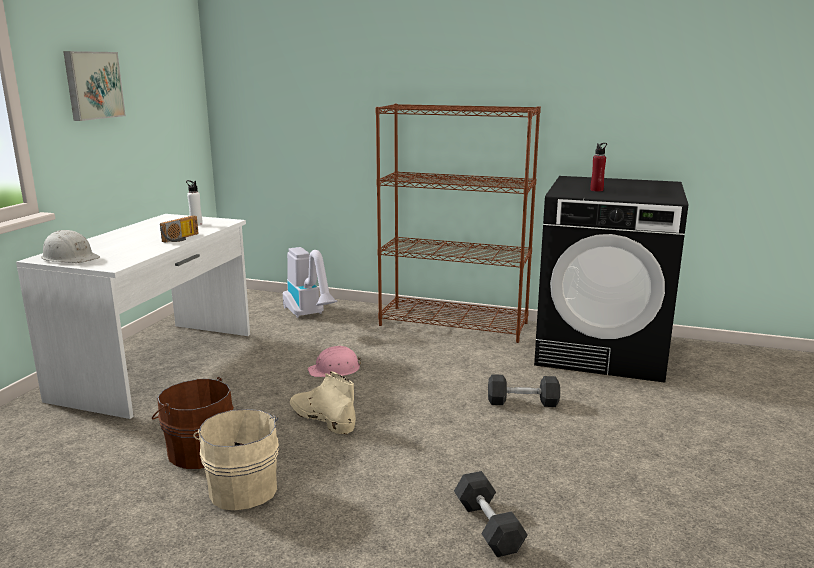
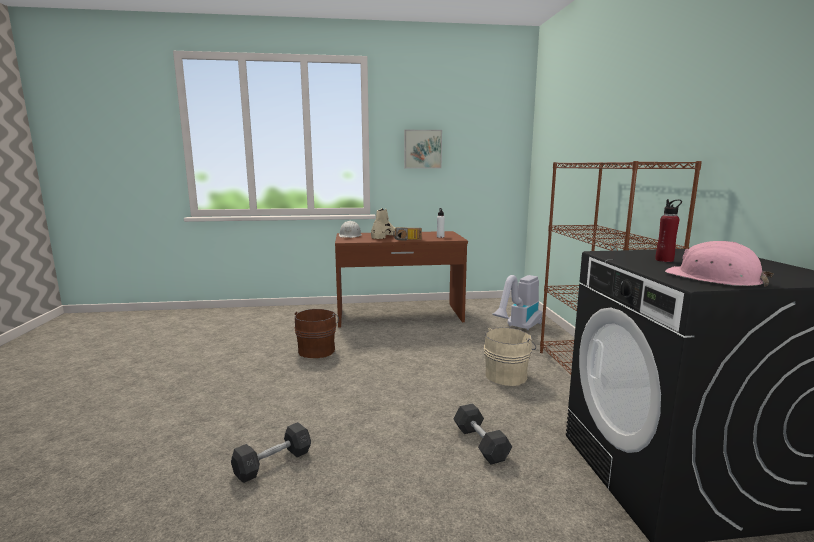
camera: 65 degrees right, 5 degrees down
(159, 365) = (399, 315): white desk -> brown desk
(243, 487) = (287, 370): beige bucket -> beige bucket (507, 375)
(321, 418) = (378, 370): beige boot -> beige boot (384, 235)
(335, 370) = (447, 357): pink hard hat -> pink hard hat (713, 278)

